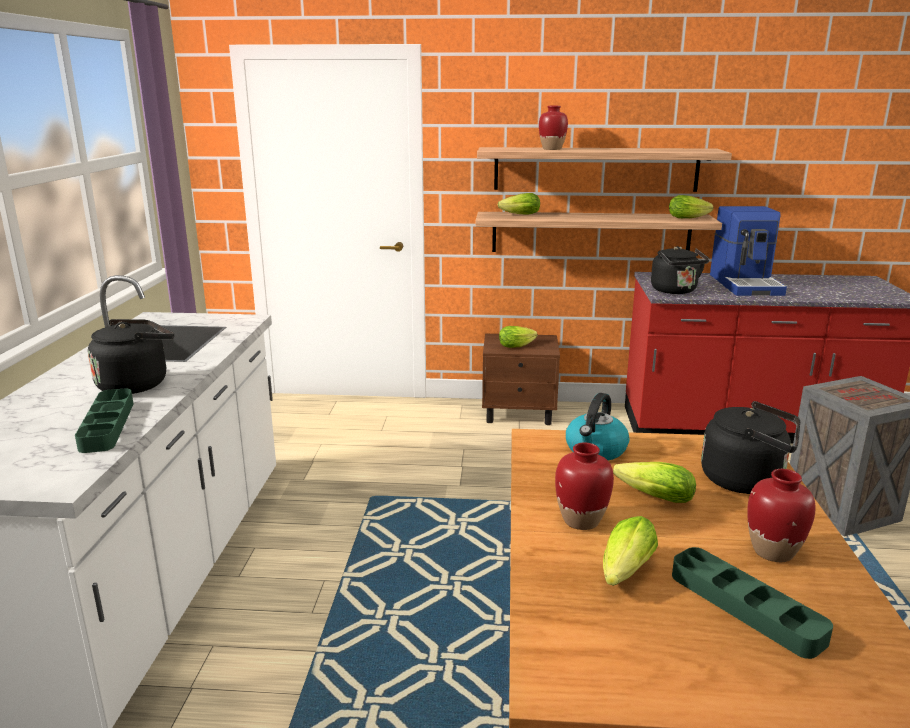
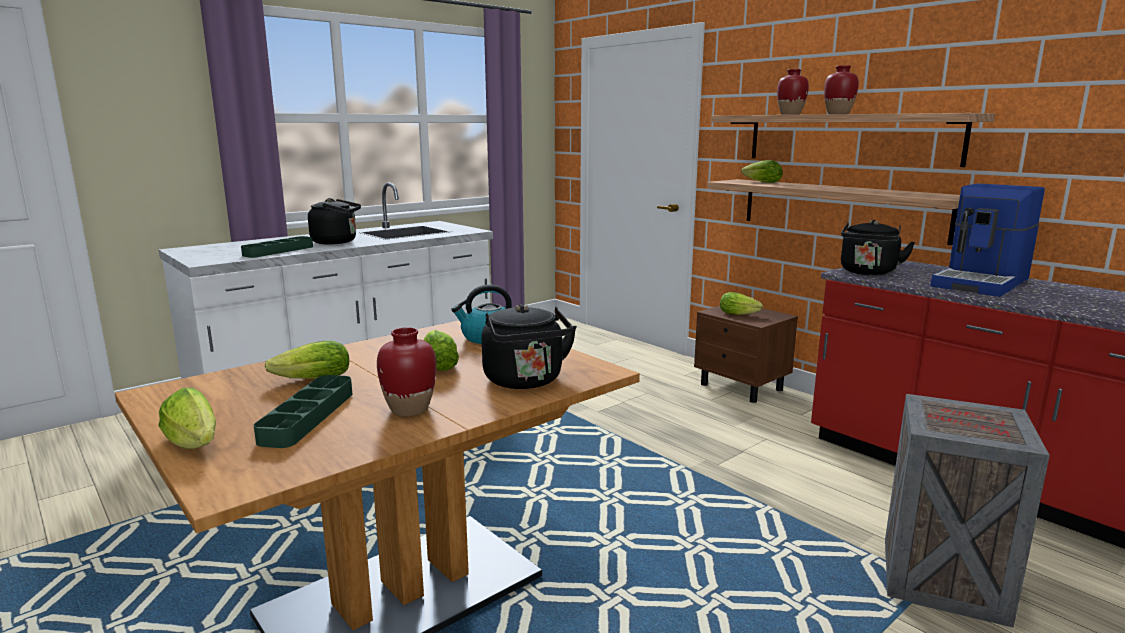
camera: 45 degrees right, 5 degrees down
(580, 520) = (368, 357): red vase -> red vase (838, 114)
(690, 218) = (935, 195): lettuce -> lettuce (195, 444)

